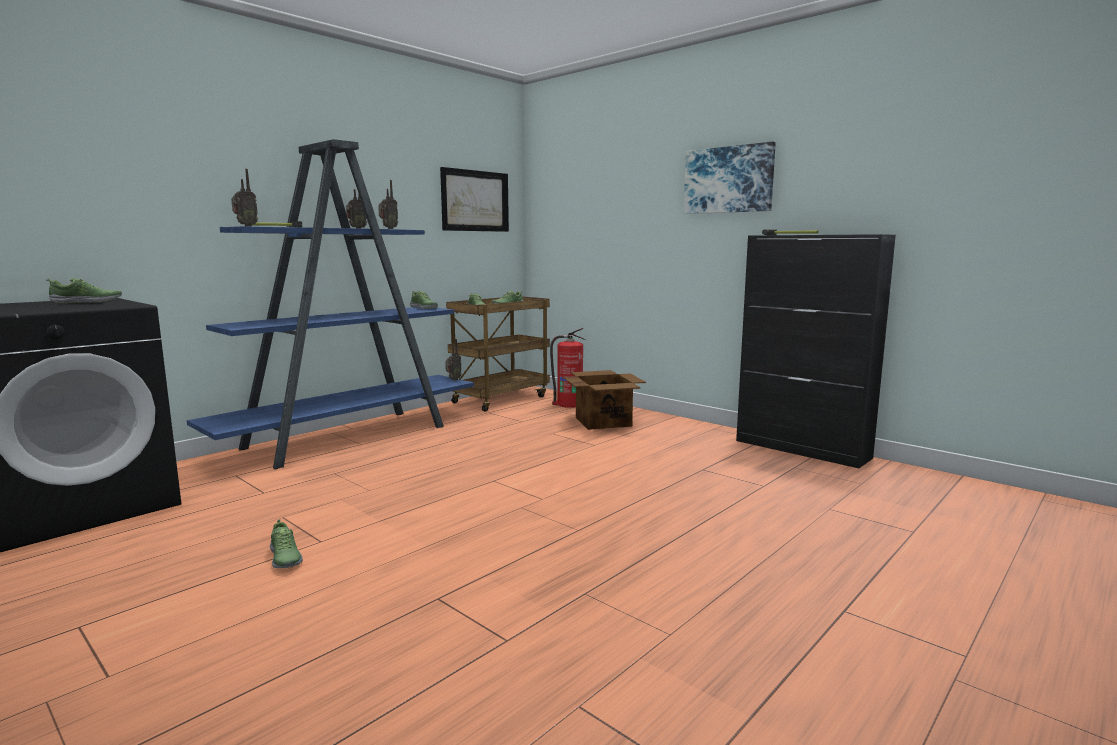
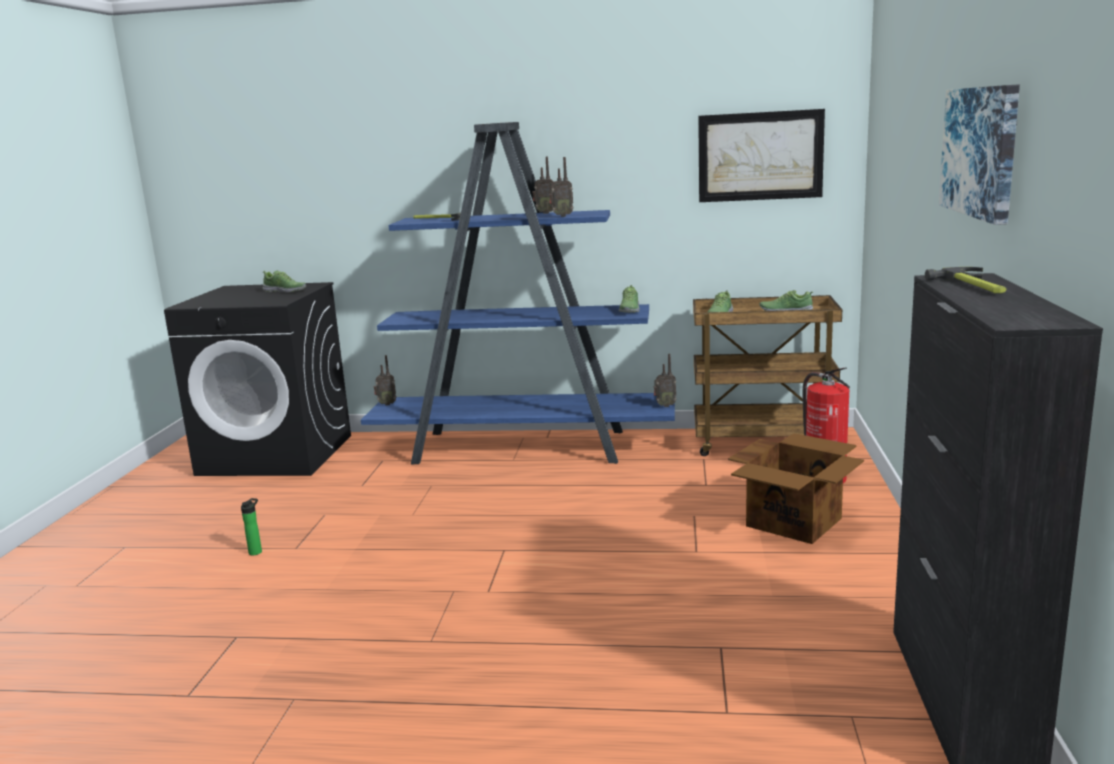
camera: 55 degrees right, 5 degrees up
(245, 226) = (403, 222): radio -> radio (386, 404)
(284, 558) = (256, 551): shoe -> bottle

